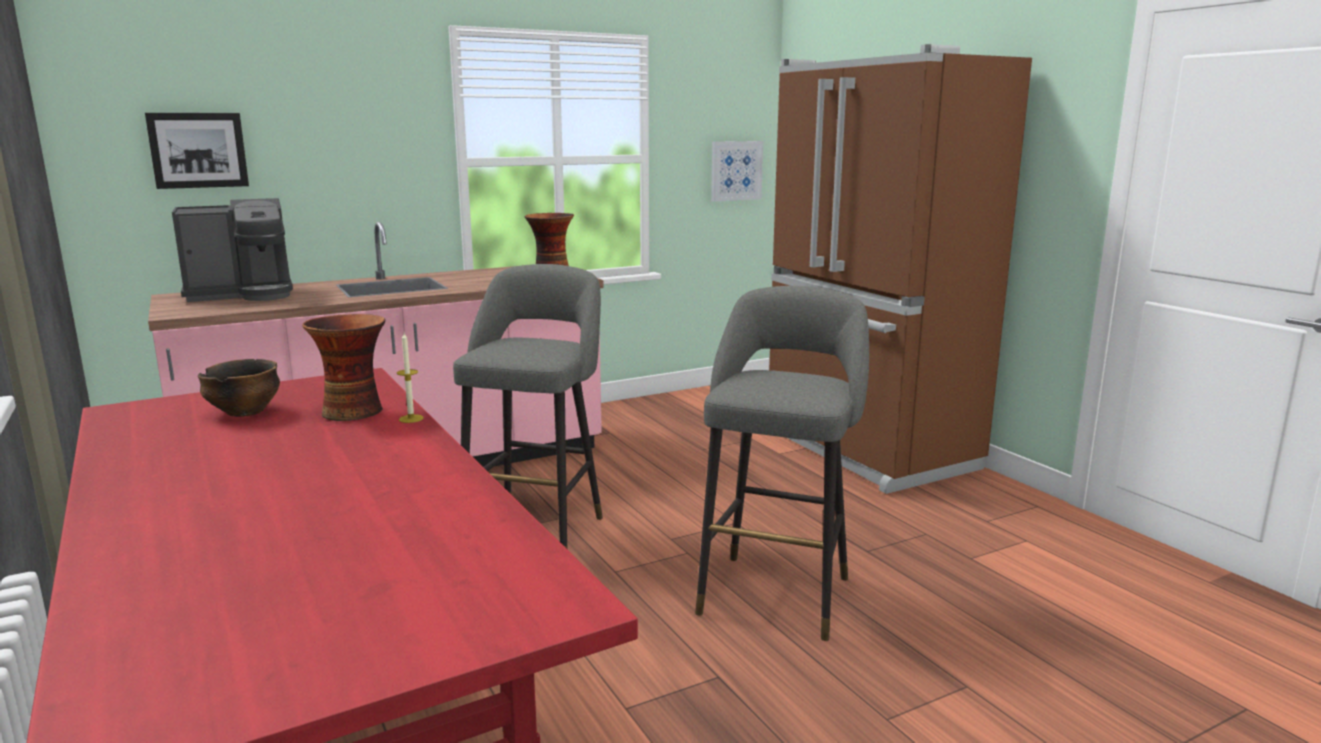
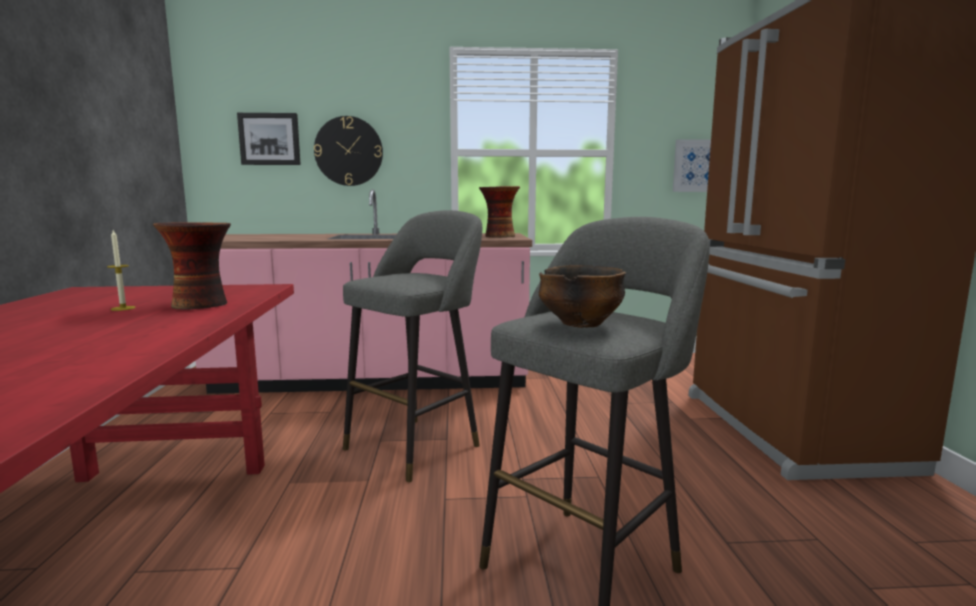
camera: 25 degrees right, 5 degrees down
(243, 294) = (271, 235): coffee machine -> none
(245, 412) = (139, 298): bowl -> bowl (580, 324)
(319, 164) = (348, 151): none -> wall clock
(411, 419) = (224, 313): candle -> candle (123, 308)

